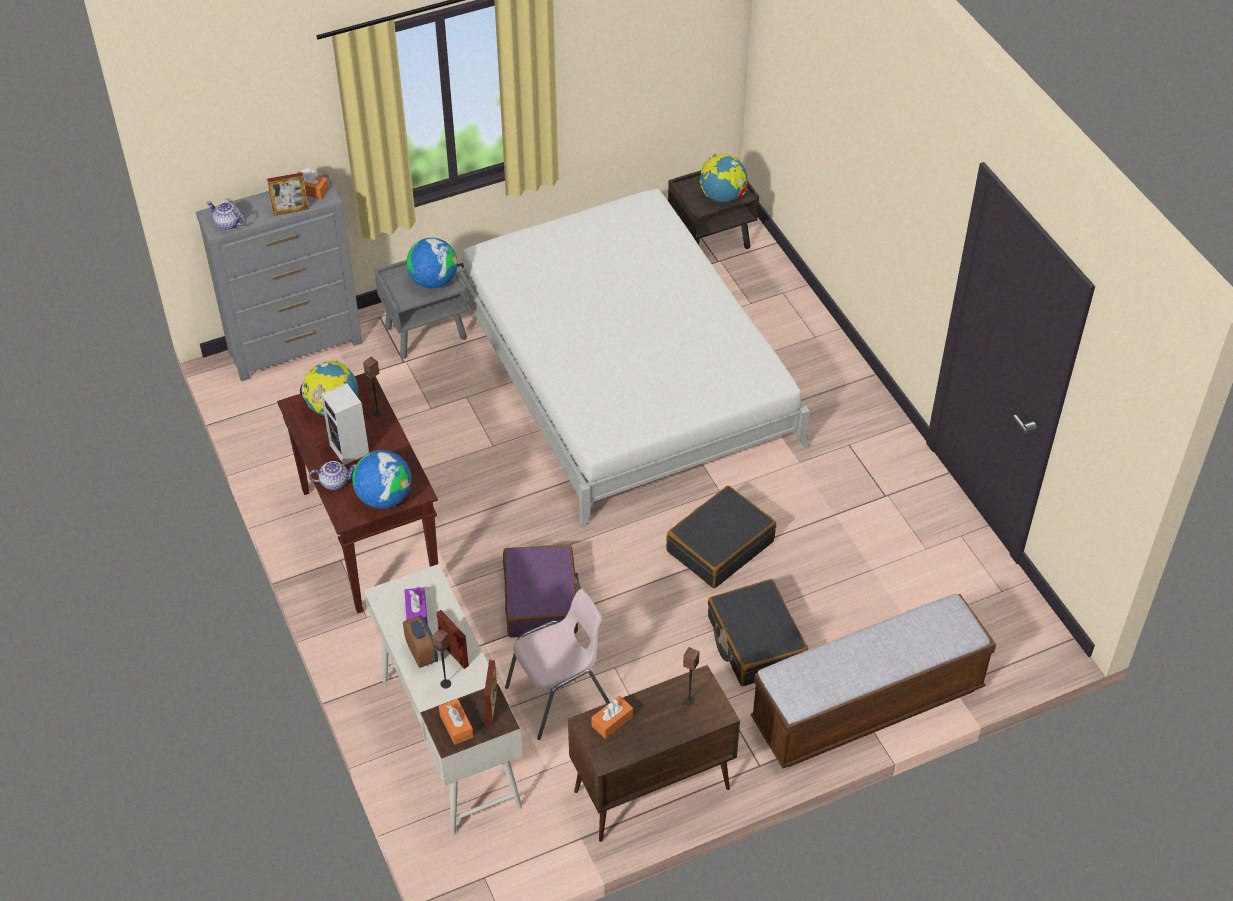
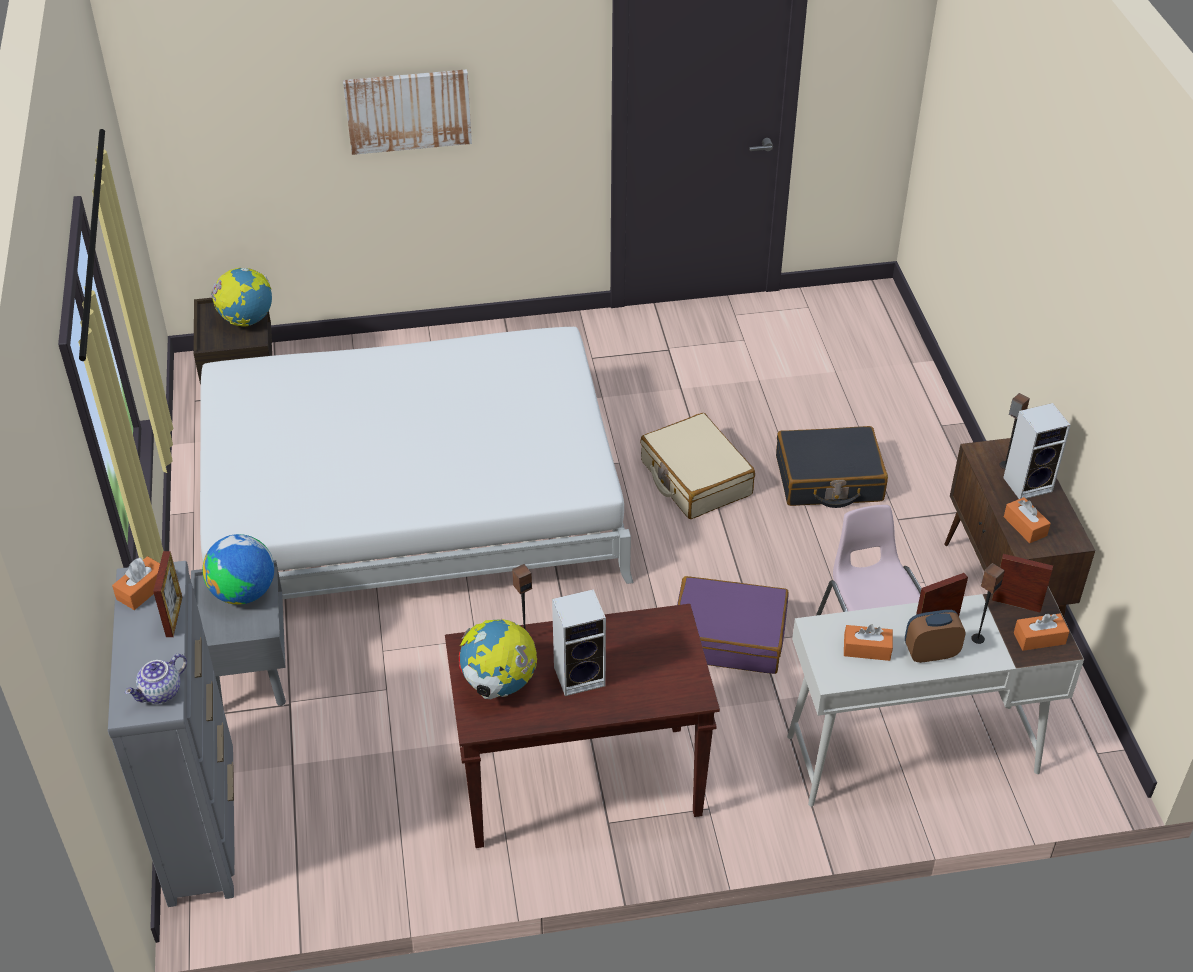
camera: 75 degrees left, 5 degrees down
(335, 482) = (632, 699): teapot -> none
(384, 498) = (675, 653): globe -> none
(416, 612) = (867, 649): purple tissue box -> orange tissue box
(670, 720) = (1029, 483): none -> speaker
(719, 546) = (695, 478): black suitcase -> beige suitcase
(862, 156) = (408, 110): none -> picture
(867, 706) = (922, 421): bench -> none

